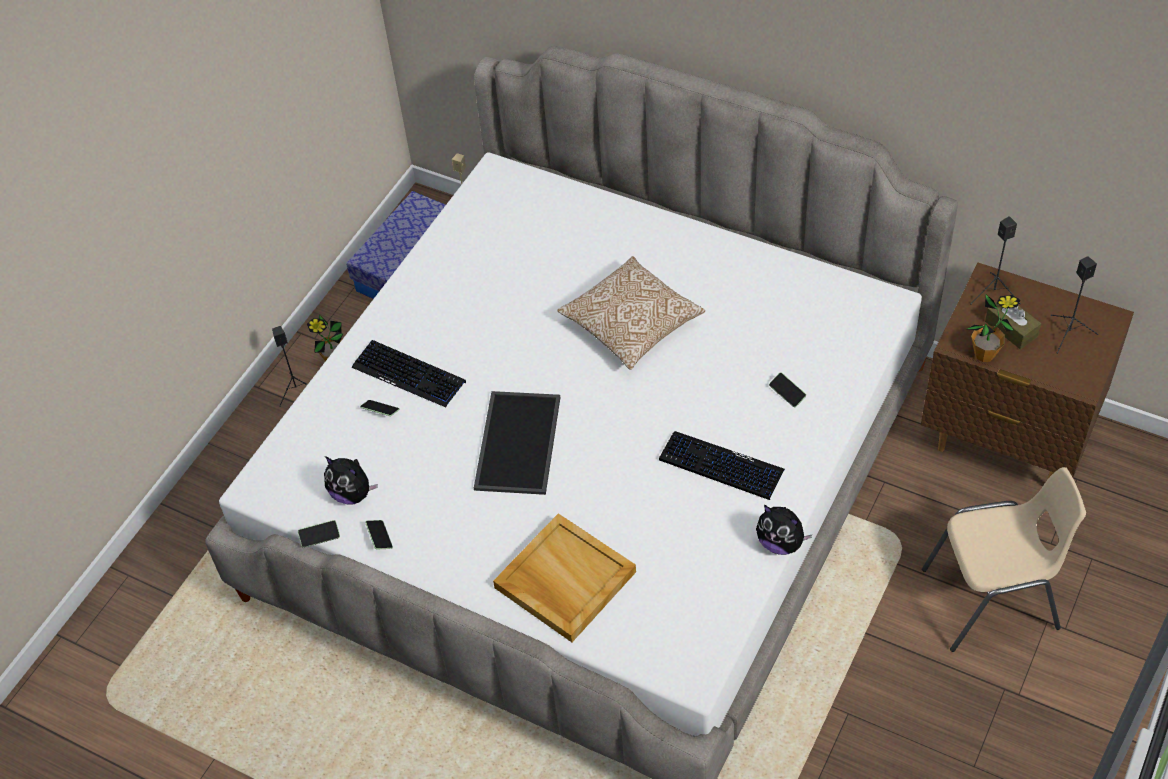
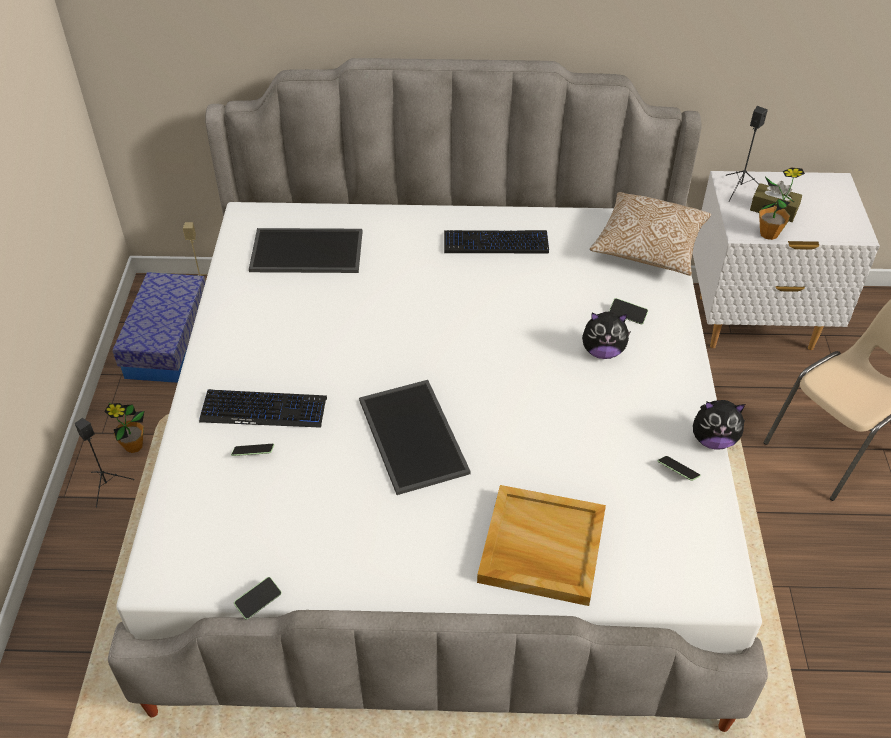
camera: 30 degrees left, 5 degrees down
(352, 494) = (269, 544): plush toy -> plush toy (602, 351)
(379, 537) = (325, 578): phone -> phone (677, 472)
(526, 229) = (305, 252): none -> tray
(631, 325) = (454, 302): pillow -> pillow (648, 248)
(721, 466) = (614, 393): keyboard -> keyboard (495, 243)
(1006, 440) = (755, 323): brown nightstand -> white nightstand
(1069, 334) = (818, 201): black speaker -> none

